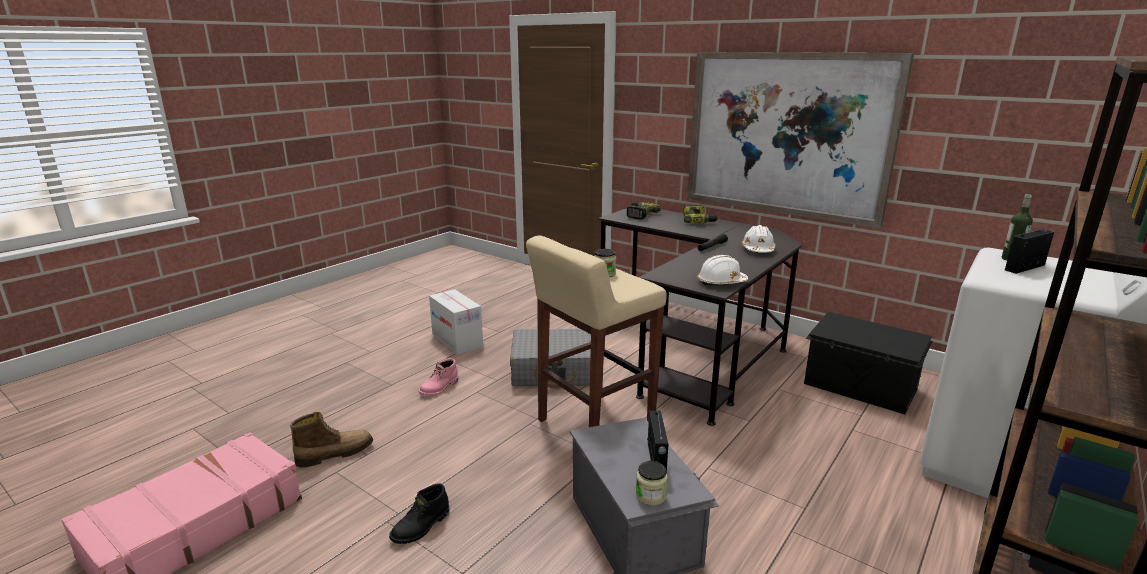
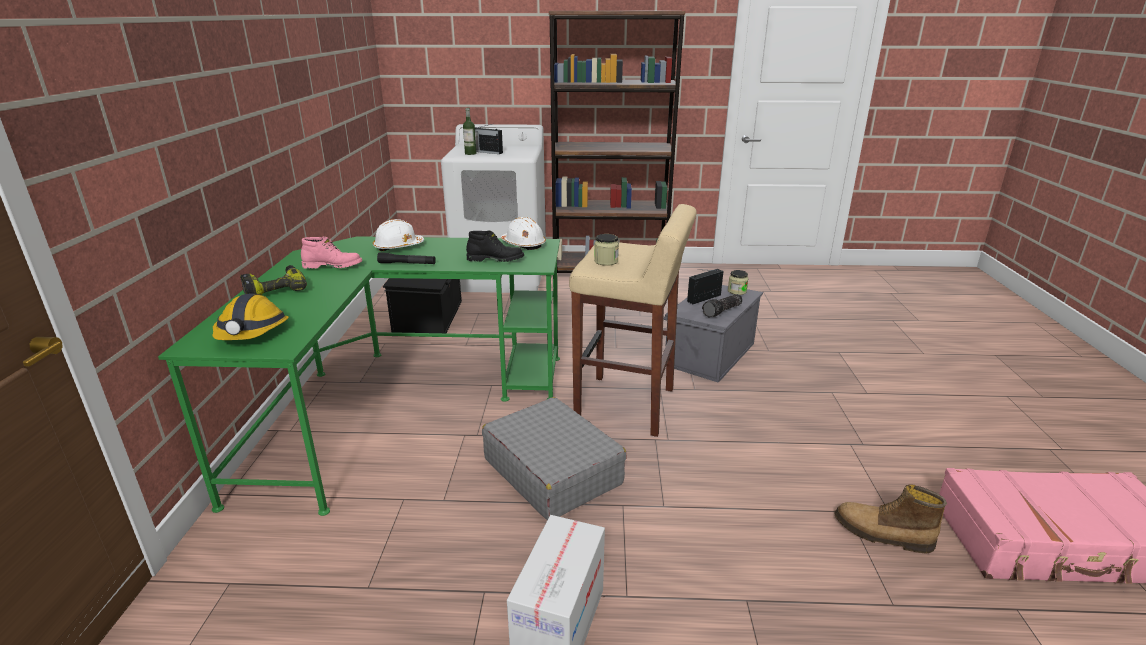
camera: 125 degrees left, 5 degrees up
(421, 527) = (838, 426): black boot -> black boot (496, 259)
(440, 388) = (694, 543): pink boot -> pink boot (333, 266)
(605, 448) = (723, 311): none -> flashlight
(639, 215) = (252, 333): power drill -> hard hat
(695, 344) = (395, 403): black desk -> green desk
(787, 134) = (261, 128): picture -> none

